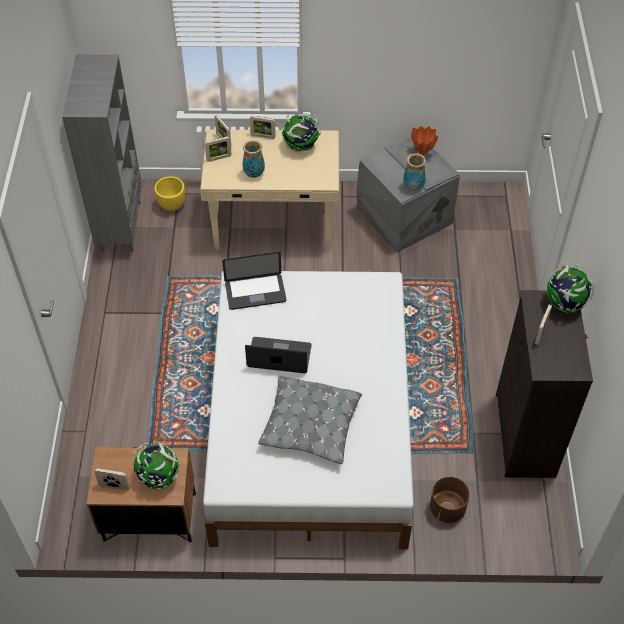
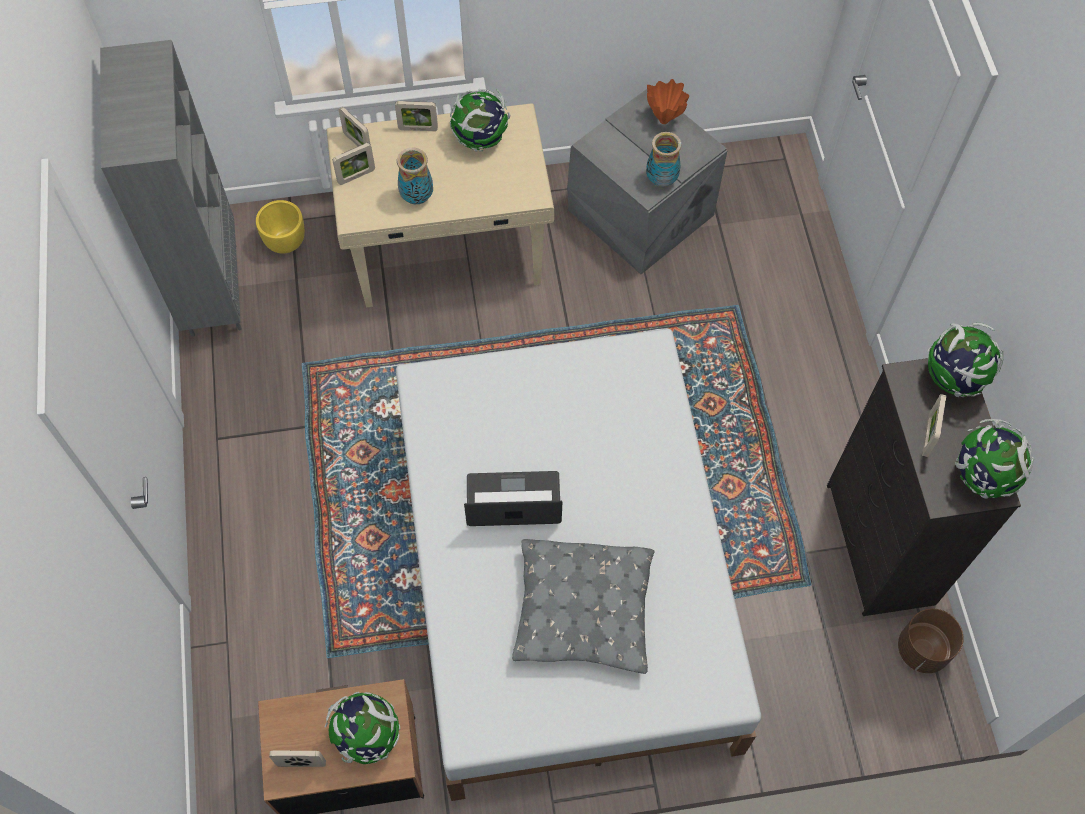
camera: 10 degrees left, 10 degrees up
(255, 292) = (455, 396): laptop -> none
(447, 509) = (790, 681): brown planter -> brown planter (922, 650)
(571, 361) = (982, 476): none -> globe

